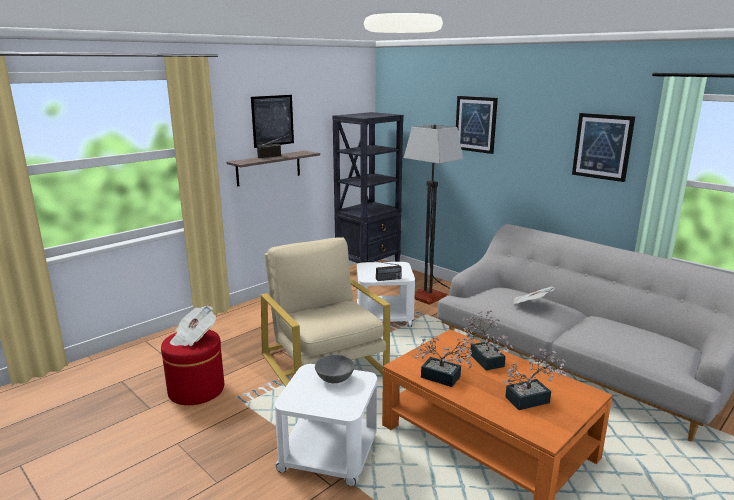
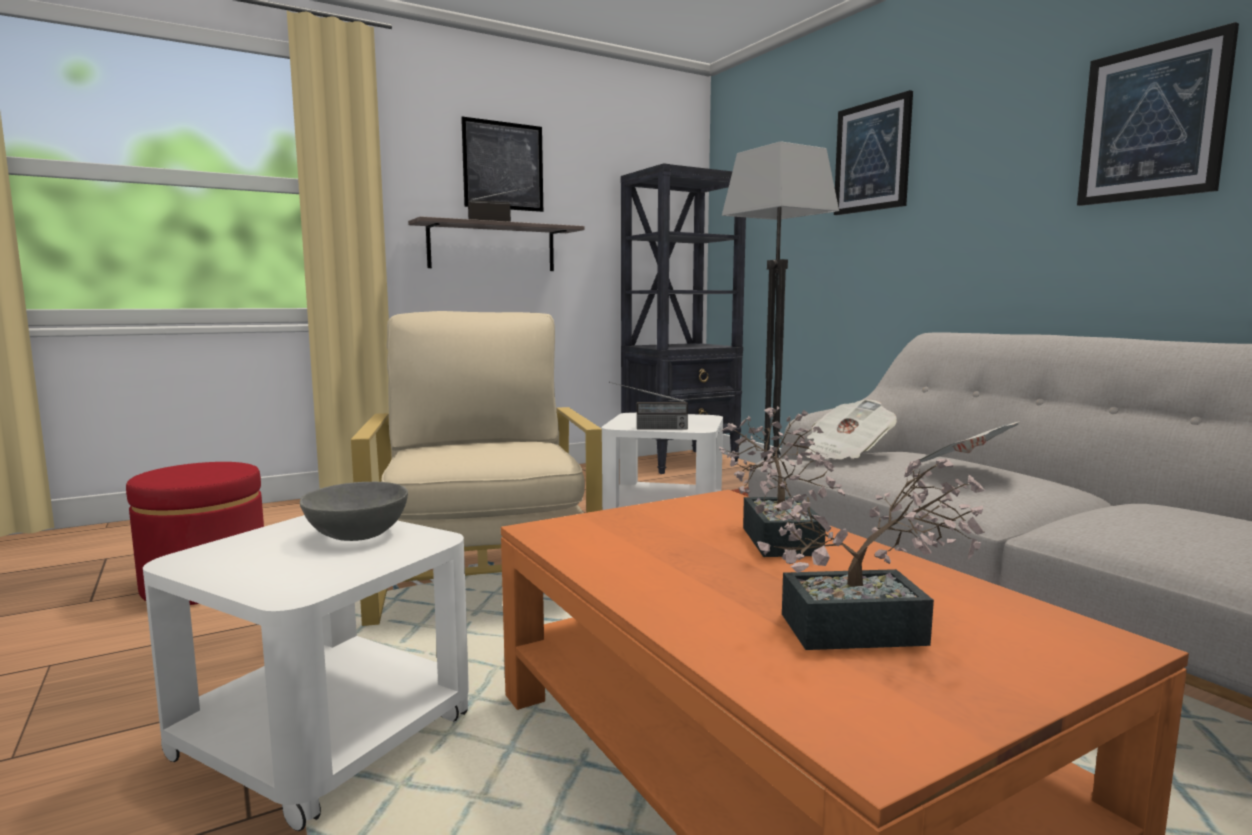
camera: 15 degrees right, 10 degrees down
(193, 337) = (205, 470): newspaper -> newspaper (845, 454)
(444, 378) = (632, 560): potted plant -> none

